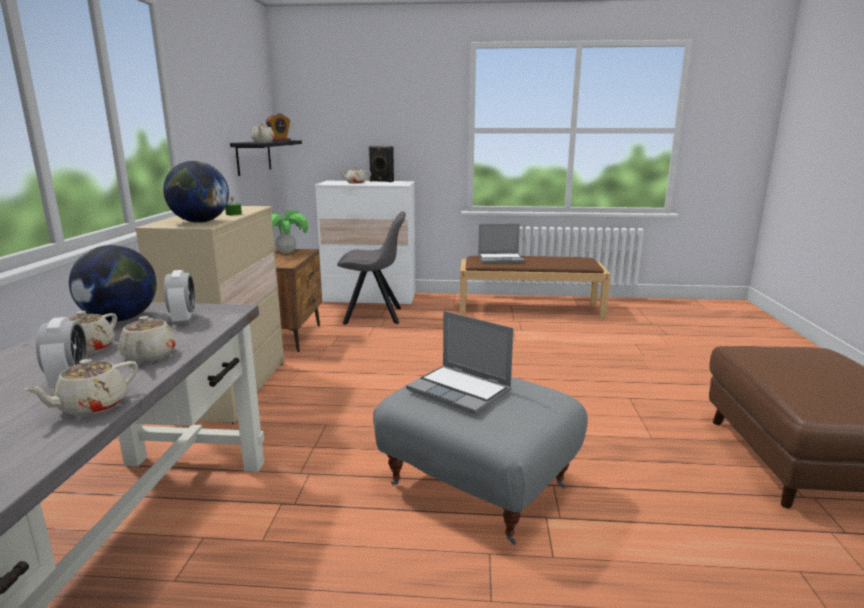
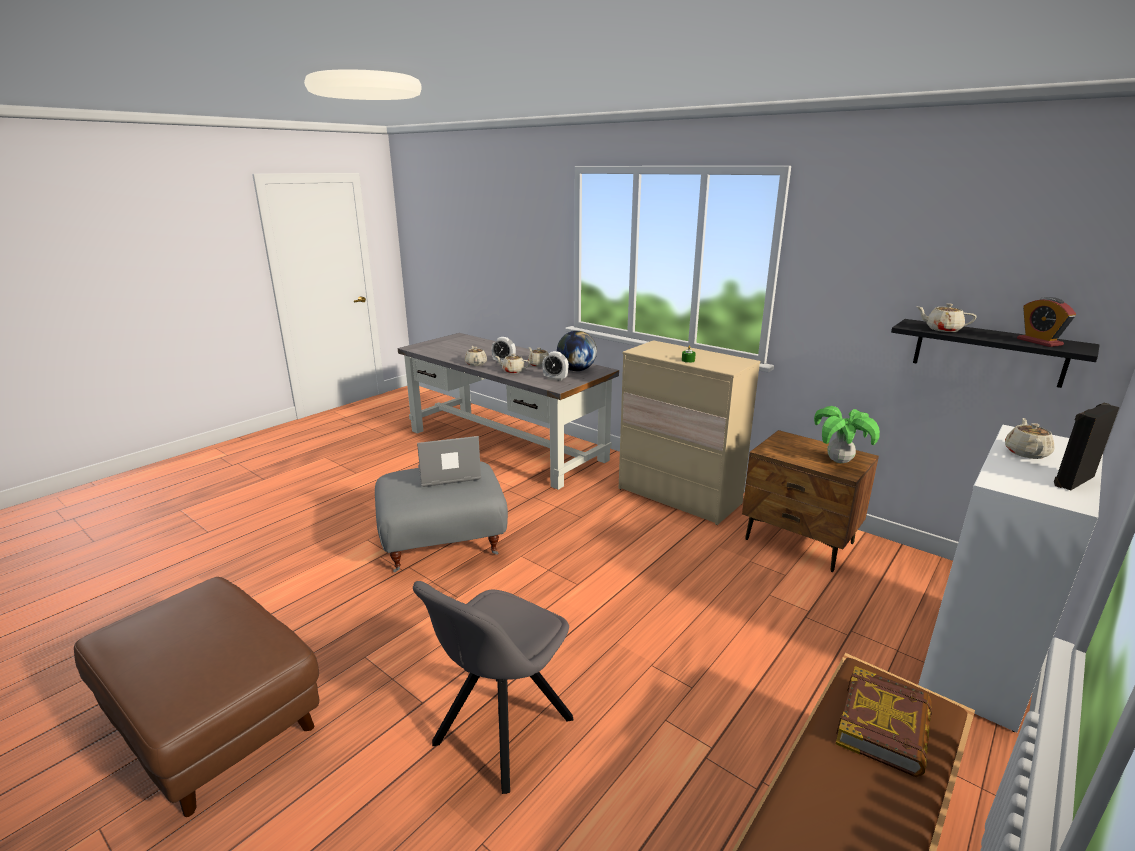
camera: 125 degrees right, 5 degrees up
(200, 222) = (655, 351): globe -> none
(373, 316) = (861, 627): grey chair -> grey chair (502, 731)
(501, 259) = (884, 726): laptop -> book

